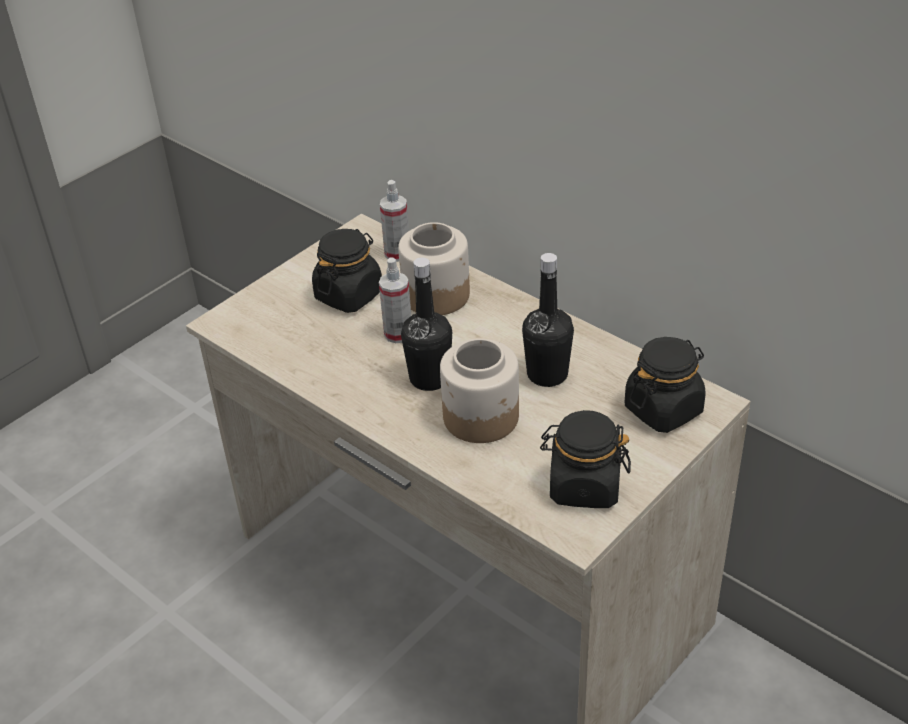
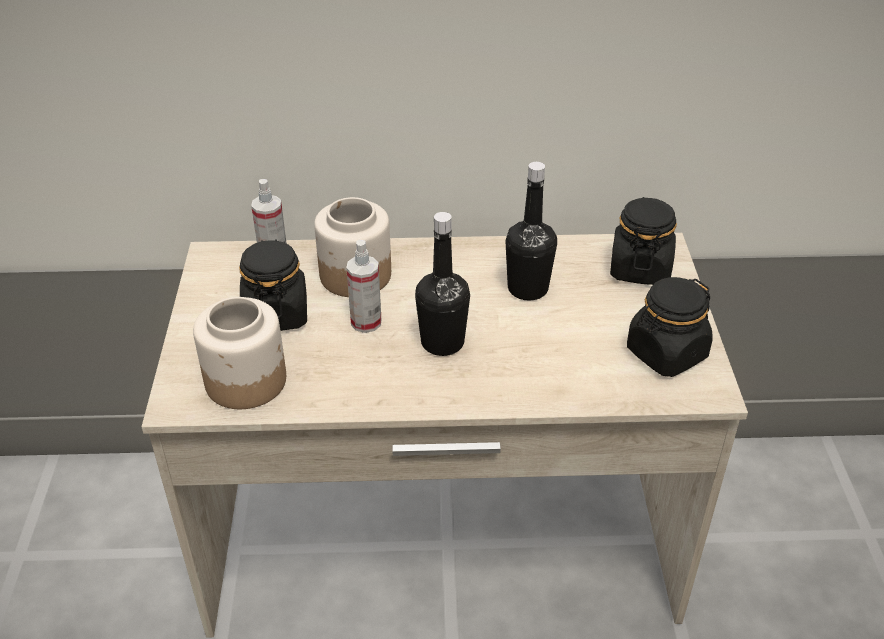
camera: 45 degrees left, 0 degrees up
(482, 417) = (525, 348): jar -> jar (247, 380)

